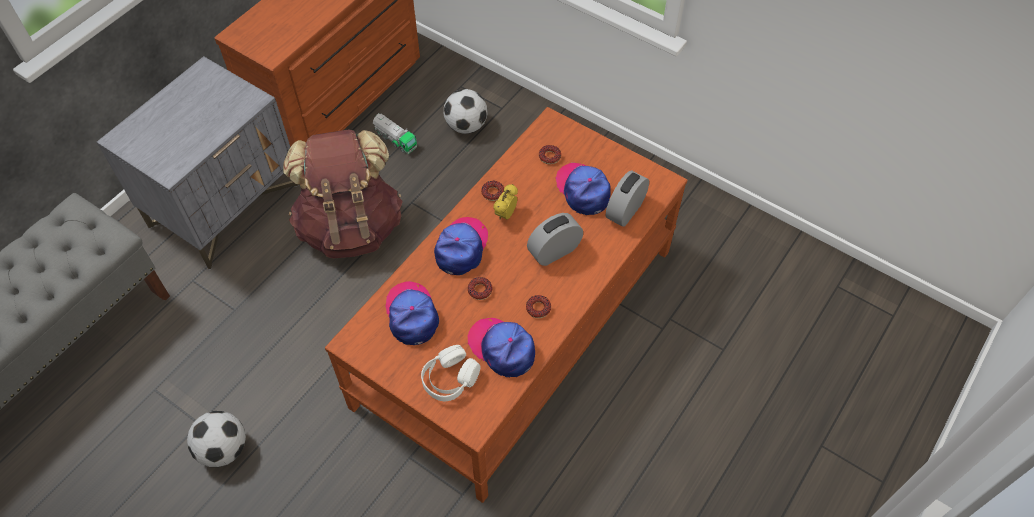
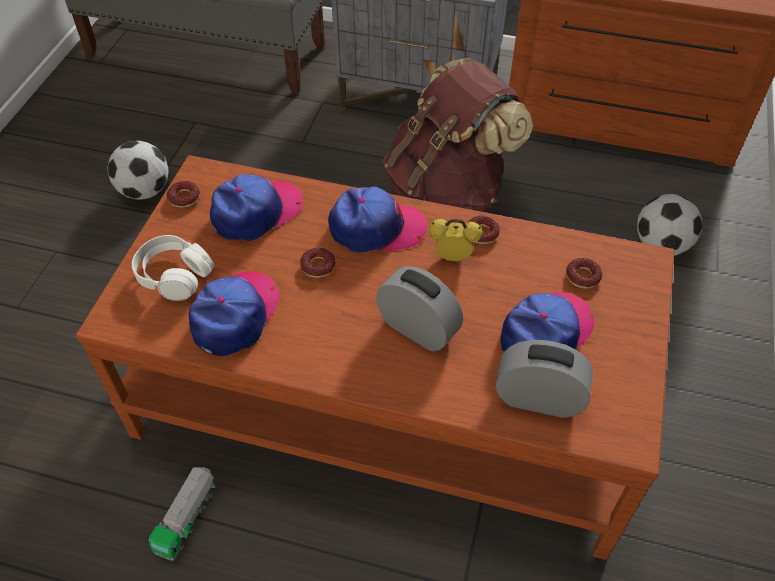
camera: 70 degrees right, 5 degrees down
(395, 139) = (592, 187): toy truck -> toy truck (187, 518)
(538, 308) = (313, 337): donut -> donut (184, 198)

